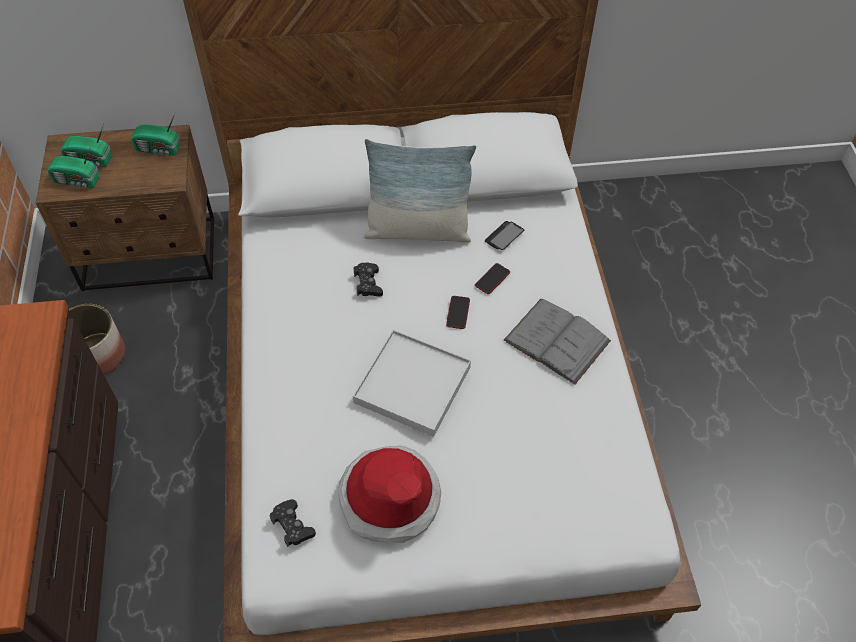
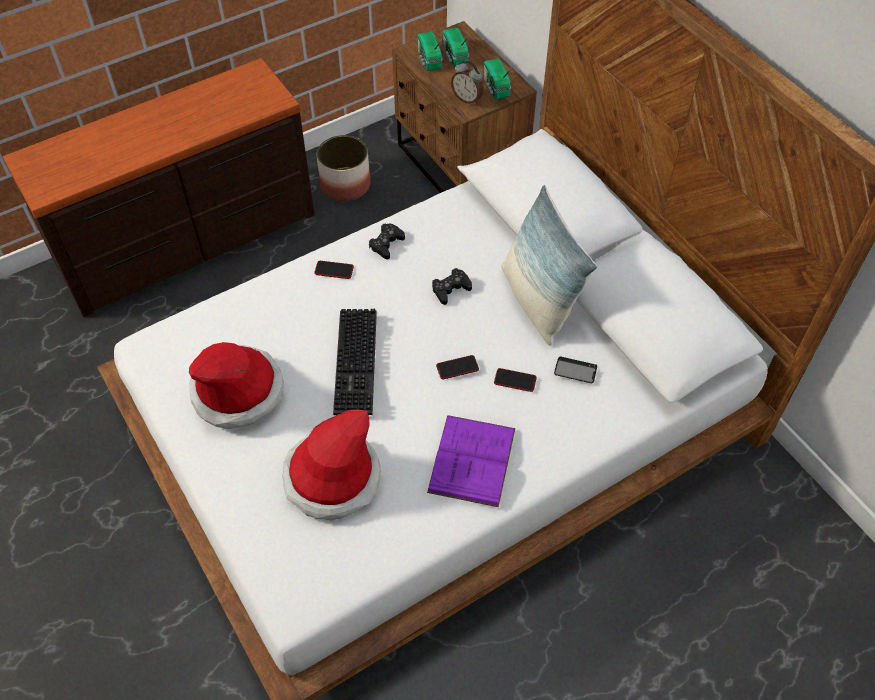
camera: 65 degrees right, 0 degrees up
(156, 174) = (467, 98): none -> alarm clock
(285, 365) = (334, 270): none -> phone
(292, 526) = (186, 338): black game controller -> black game controller (386, 244)
(413, 385) = (358, 364): white tray -> keyboard
(526, 452) = (332, 478): none -> hat
(557, 340) = (472, 460): grey book -> purple book

